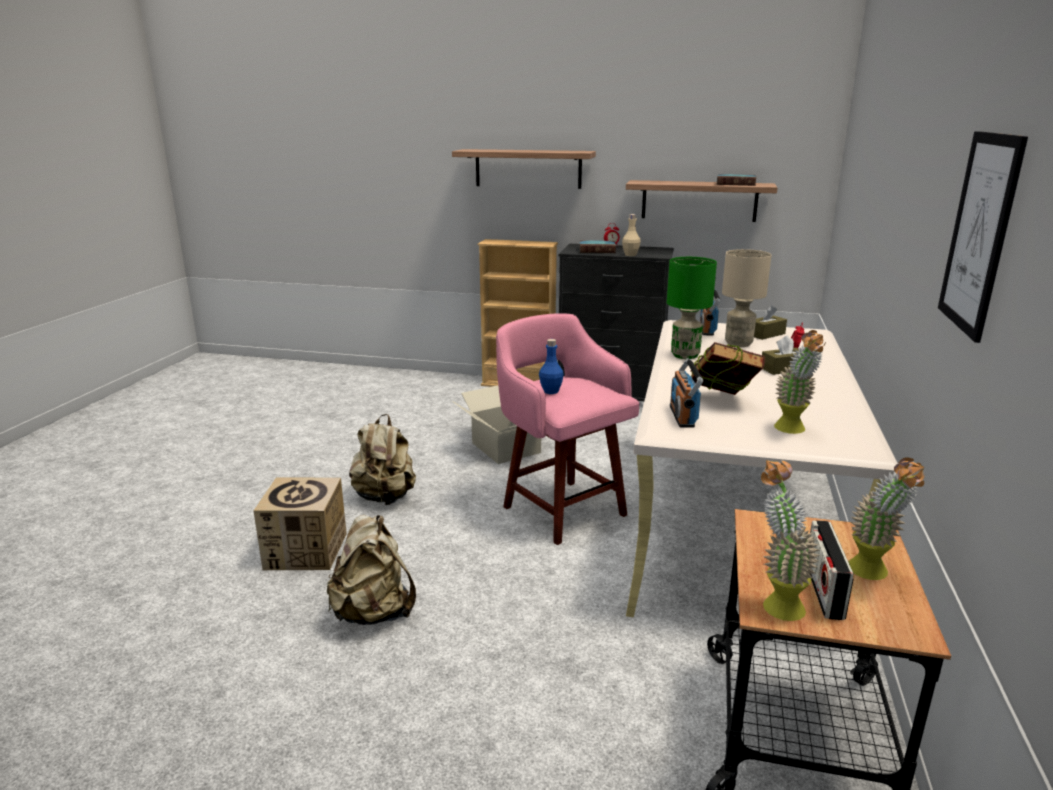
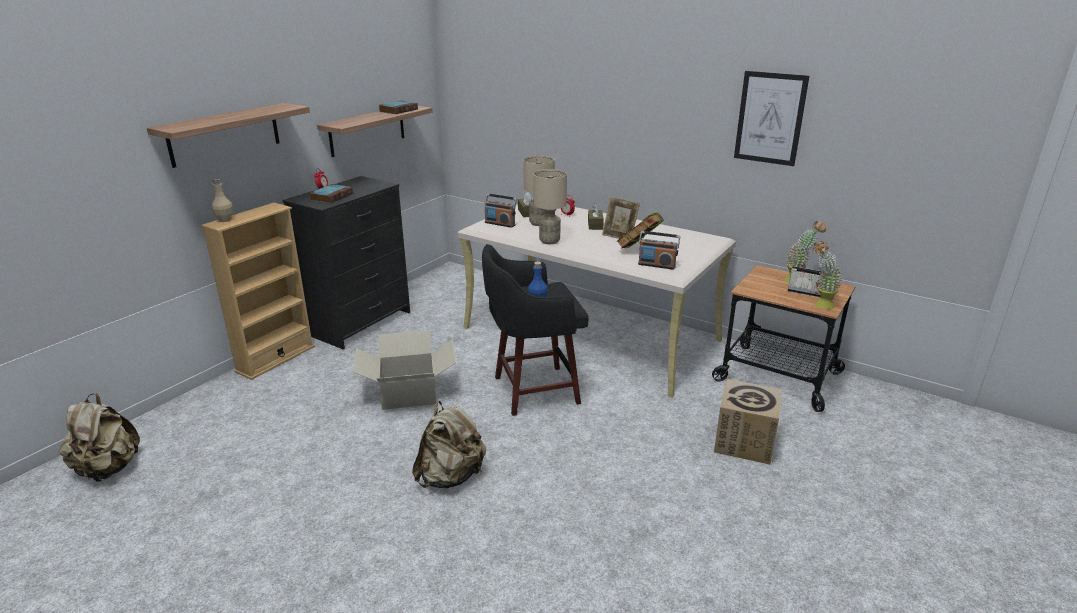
camera: 70 degrees left, 5 degrees up
(306, 551) = (520, 537): cardboard box -> cardboard box (744, 442)
(373, 613) = (631, 505): beige backpack -> beige backpack (108, 469)
(561, 509) = (533, 391): pink stool -> black stool
(630, 255) = (368, 191): beige bottle -> beige bottle (225, 220)
(685, 355) = (549, 241): green table lamp -> beige table lamp
(761, 386) = (619, 236): none -> picture frame
(793, 431) = (689, 246): potted plant -> none

